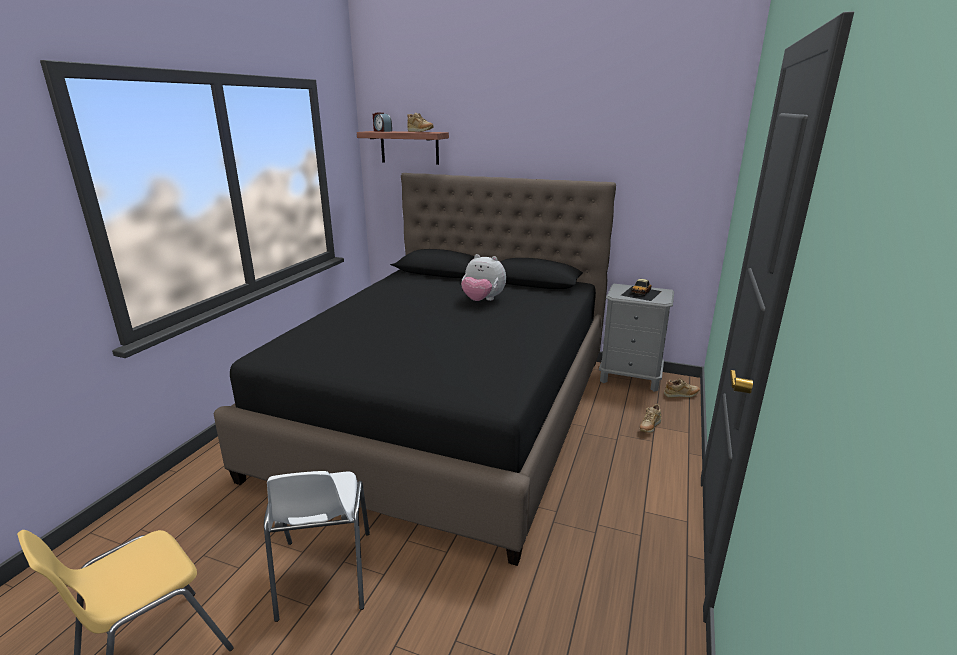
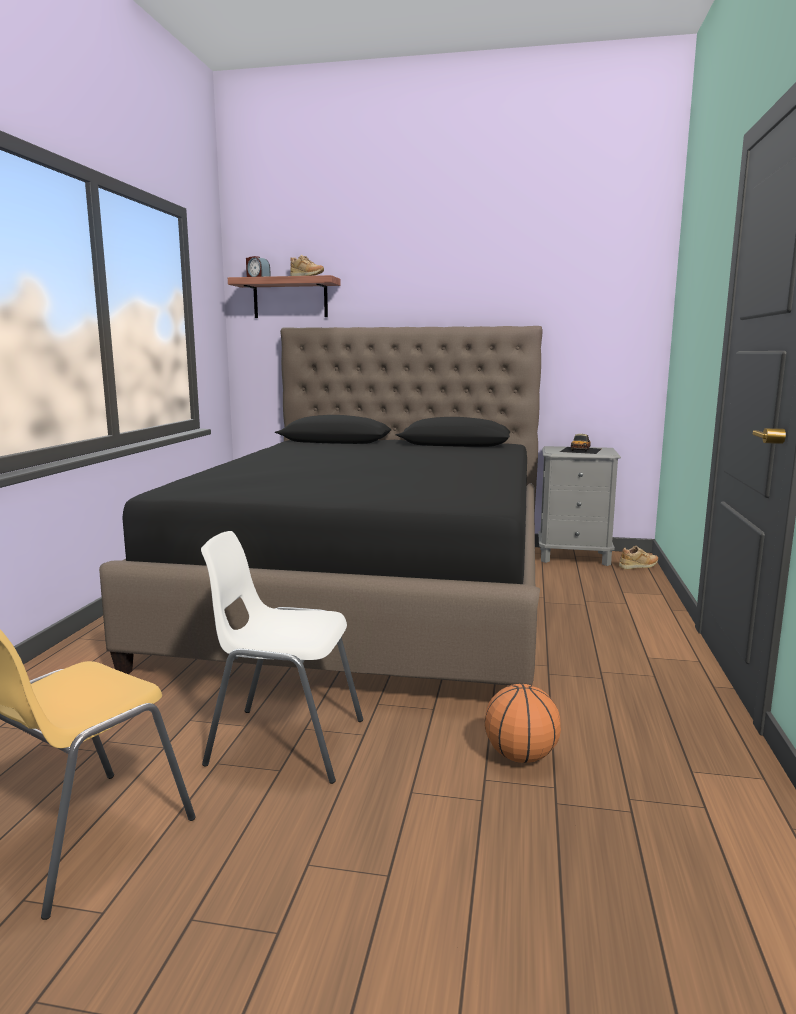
camera: 10 degrees left, 10 degrees down
(324, 575) = (285, 742): white chair -> white chair turned 120 degrees clockwise
(482, 300) = (407, 454): plush toy -> none
(493, 618) = (520, 756): none -> basketball
(649, 427) = (617, 593): beige shoe -> none

